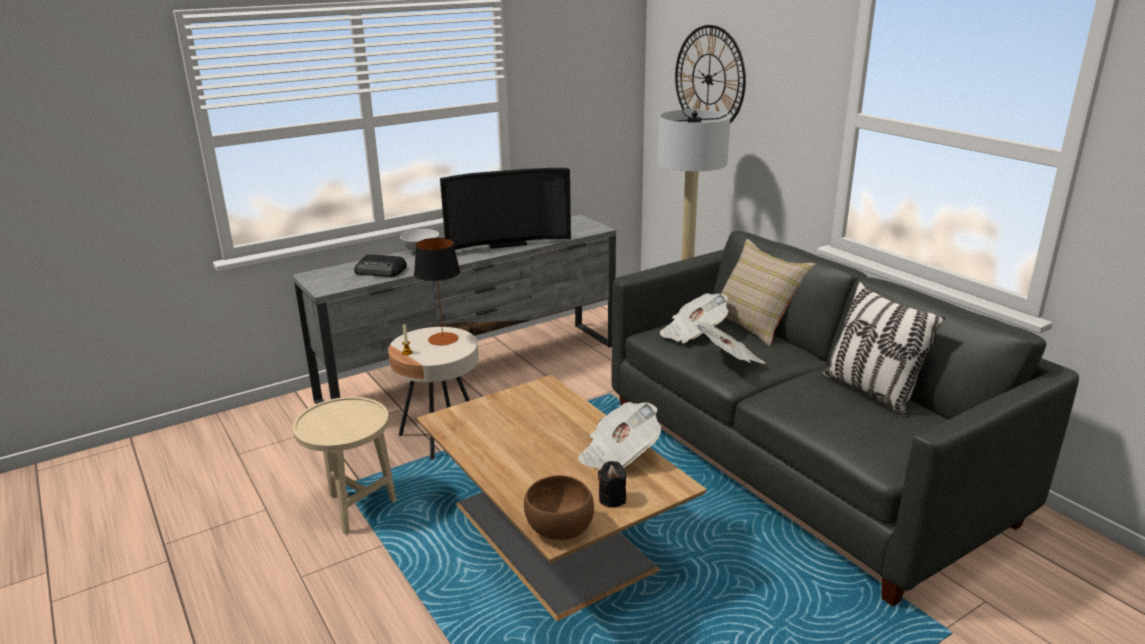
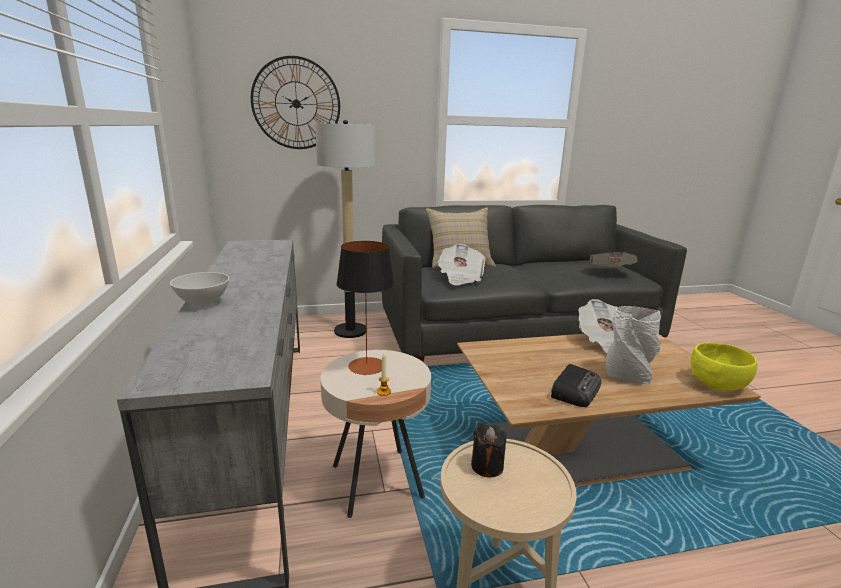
camera: 70 degrees left, 5 degrees down
(381, 271) = (234, 331): radio -> radio (575, 390)
(506, 243) = (254, 269): television -> none
(542, 470) = (628, 375): none -> grey vase
(560, 529) = (717, 384): brown bowl -> yellow bowl
(612, 499) = (669, 358): black candle -> black candle (487, 466)
(728, 360) = (516, 276): newspaper -> newspaper (610, 272)
(870, 392) = (567, 263): pillow -> none

